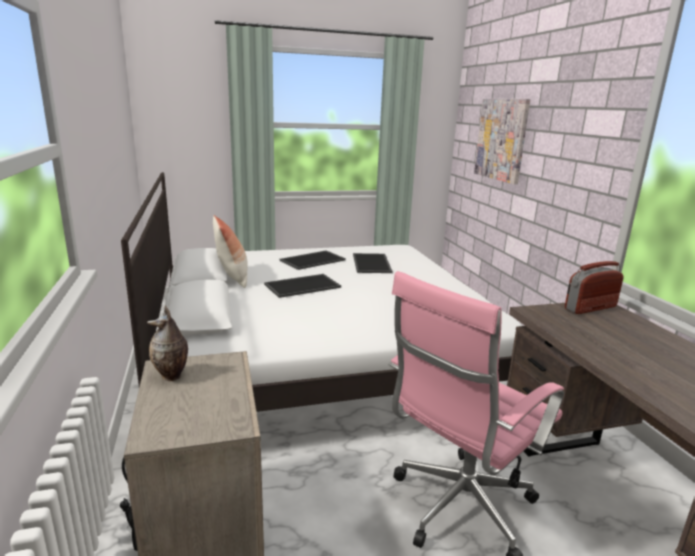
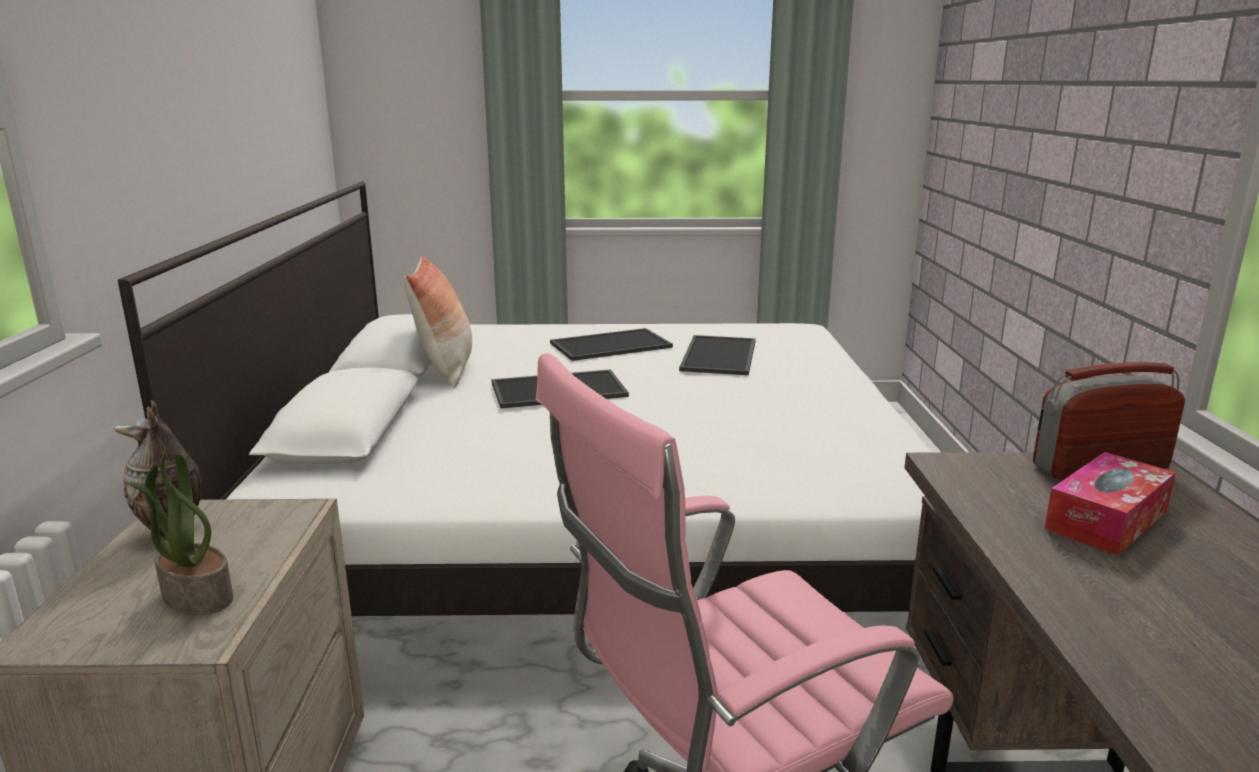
camera: 15 degrees right, 0 degrees up
(215, 407) = (195, 597): none -> potted plant
(501, 139) = (1003, 108): picture -> none
(606, 330) = (1106, 520): none -> tissue box

